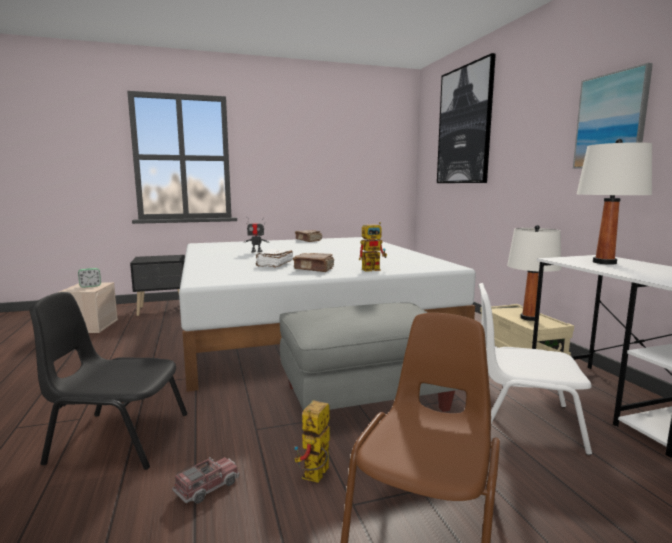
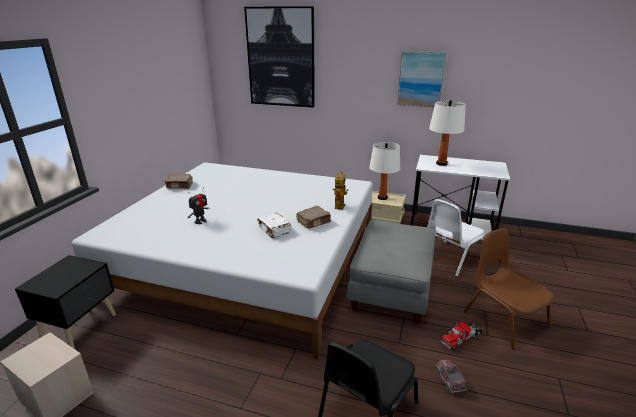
camera: 55 degrees left, 15 degrees up
(90, 286) = (42, 353): alarm clock -> none
(315, 478) = (461, 338): toy robot -> toy truck

